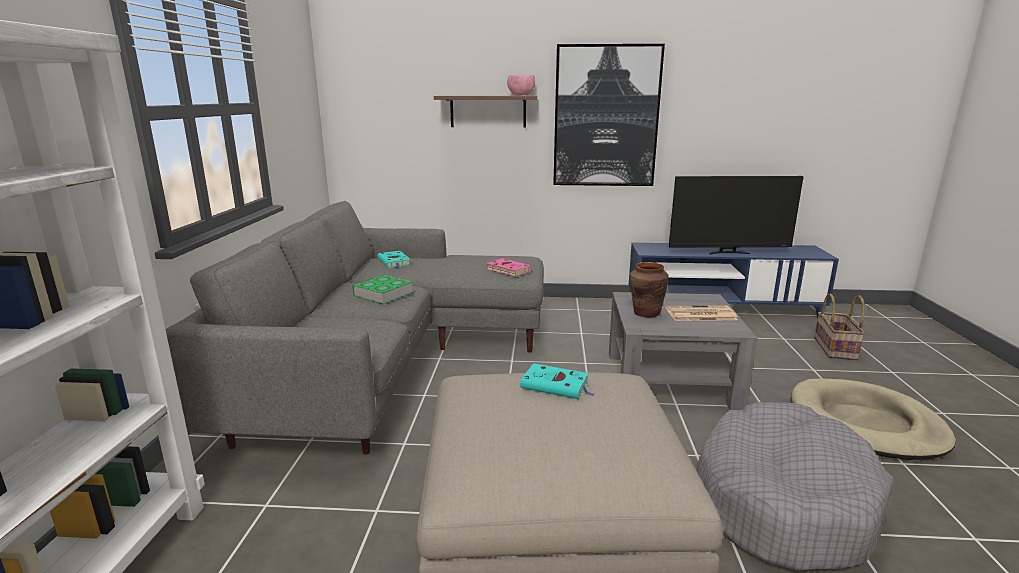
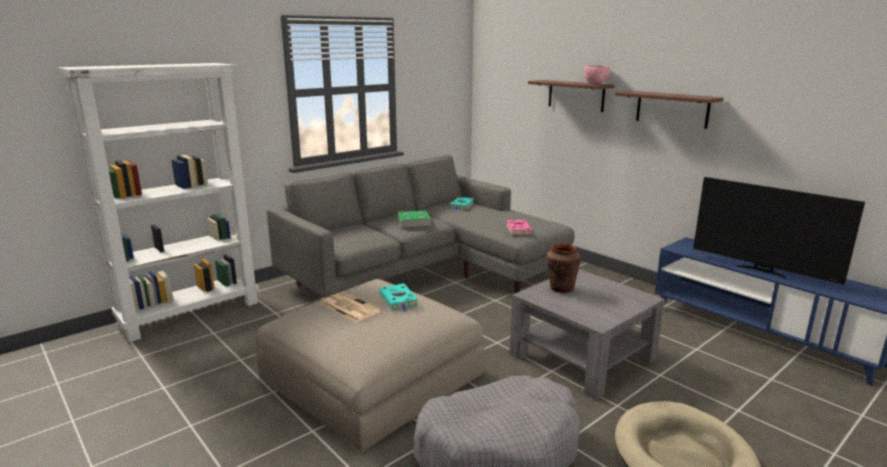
camera: 45 degrees right, 0 degrees up
(606, 117) = (672, 109): picture -> shelf
(700, 314) = (601, 304): newspaper -> newspaper (349, 307)
(836, 349) = (814, 410): basket -> none

